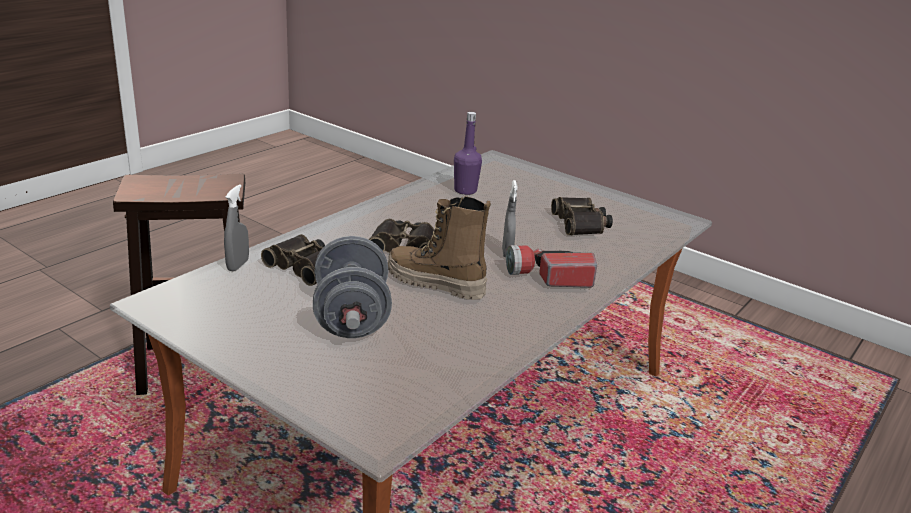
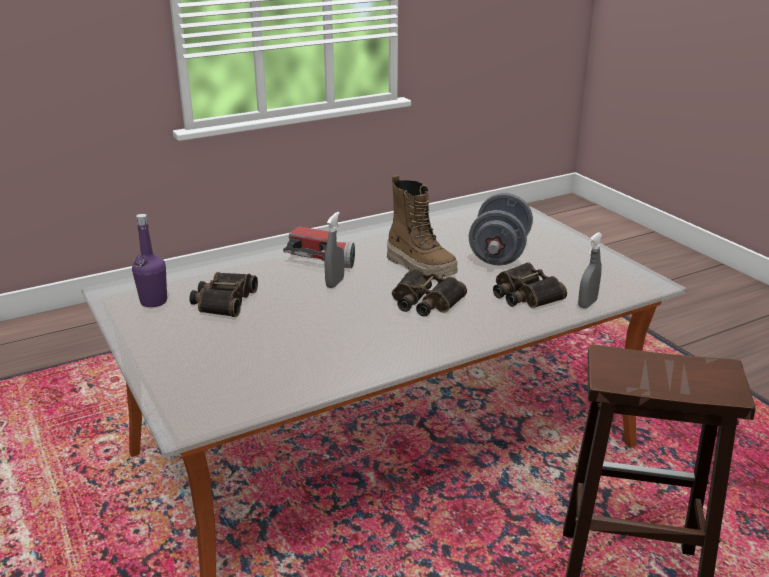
camera: 155 degrees left, 0 degrees up
(465, 190) = (299, 363): purple bottle -> purple bottle (153, 301)

